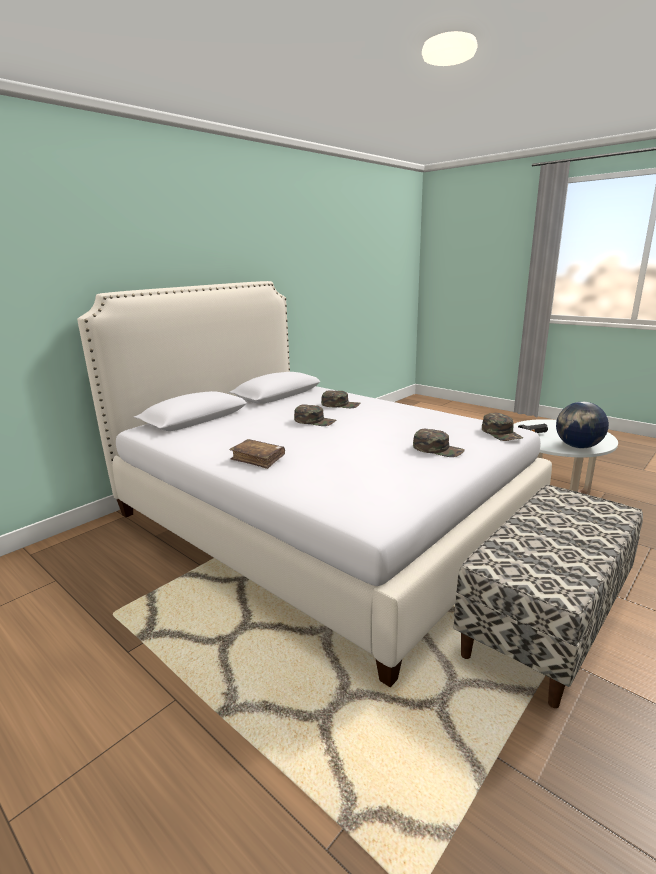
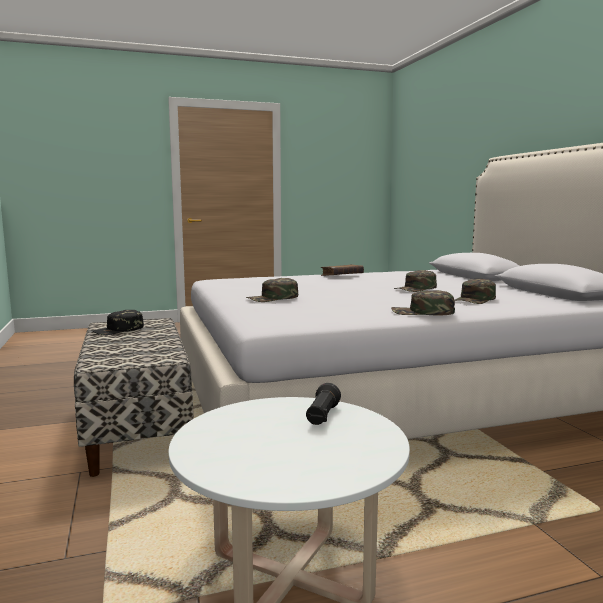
camera: 120 degrees right, 10 degrees down
(501, 433) = (264, 318): green cap -> green cap (422, 312)
(558, 563) = (118, 330): none -> black cap
(577, 446) = (225, 423): globe -> none

